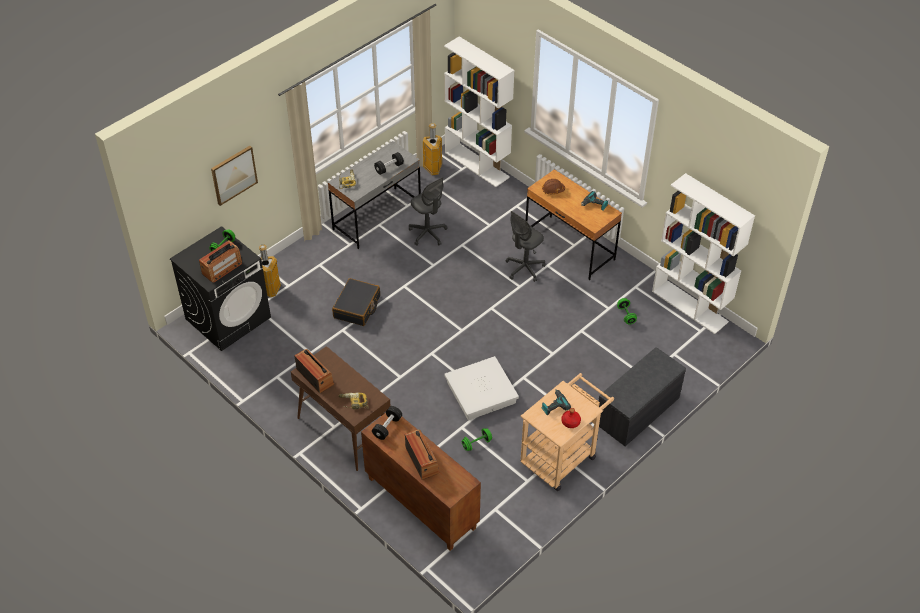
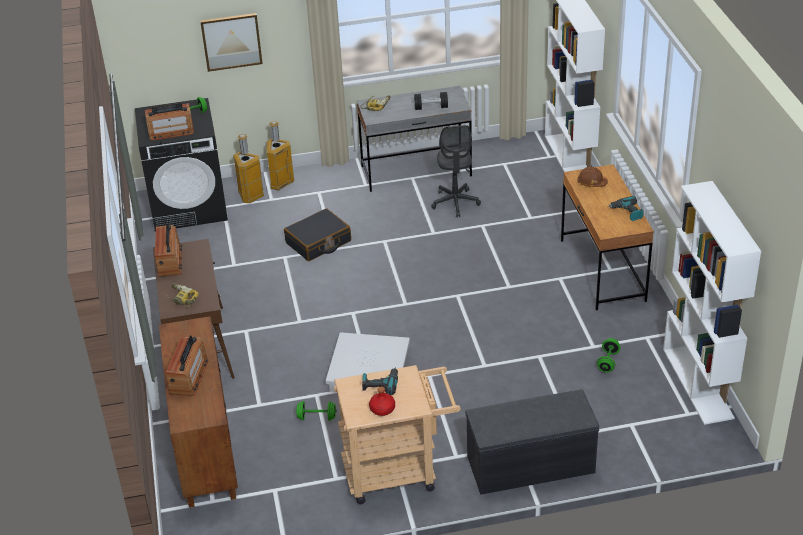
camera: 35 degrees right, 10 degrees down
(387, 427) = (187, 331): black dumbbell -> none
(433, 169) = (517, 147): trash can -> trash can (280, 183)
(524, 268) = (531, 272): grey office chair -> none

